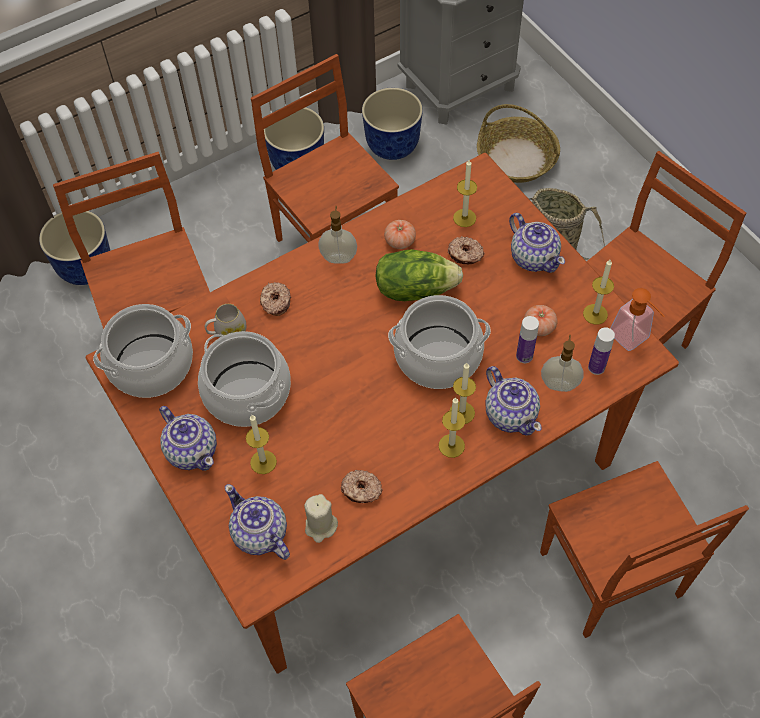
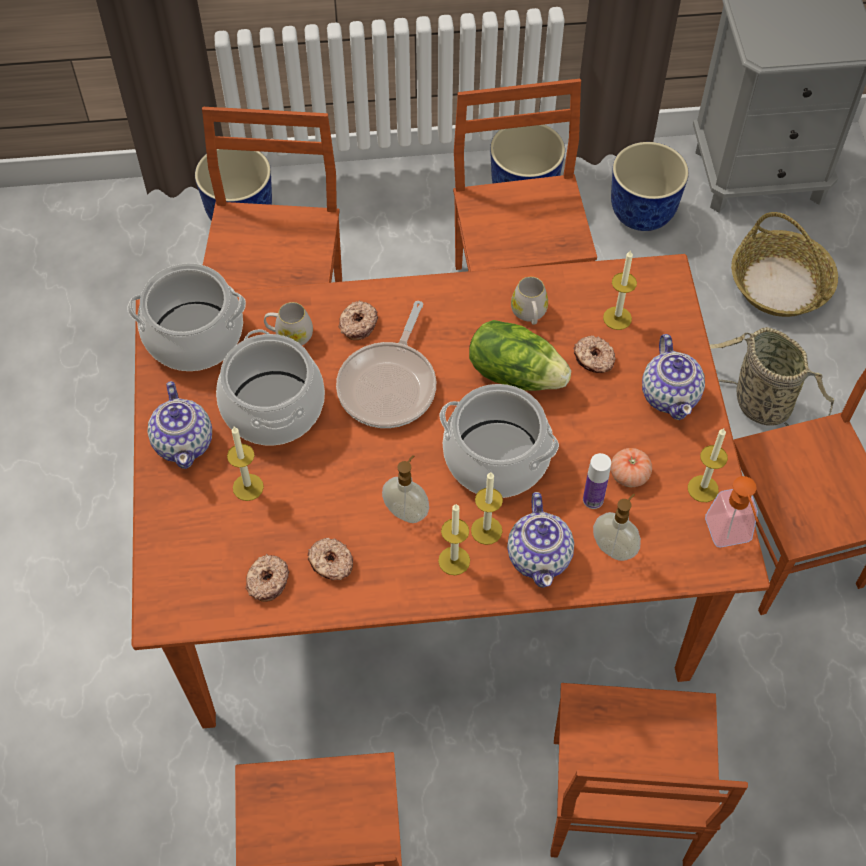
camera: 25 degrees right, 0 degrees up
(260, 535) = (201, 560): teapot -> none
(320, 526) = (267, 581): beige candle -> donut
(327, 337) = (389, 385): none -> frying pan
(338, 257) = (452, 304): soap dispenser -> soap dispenser (406, 511)
(400, 241) = (529, 314): tomato -> white mug
(596, 367) = (668, 548): bottle -> none

